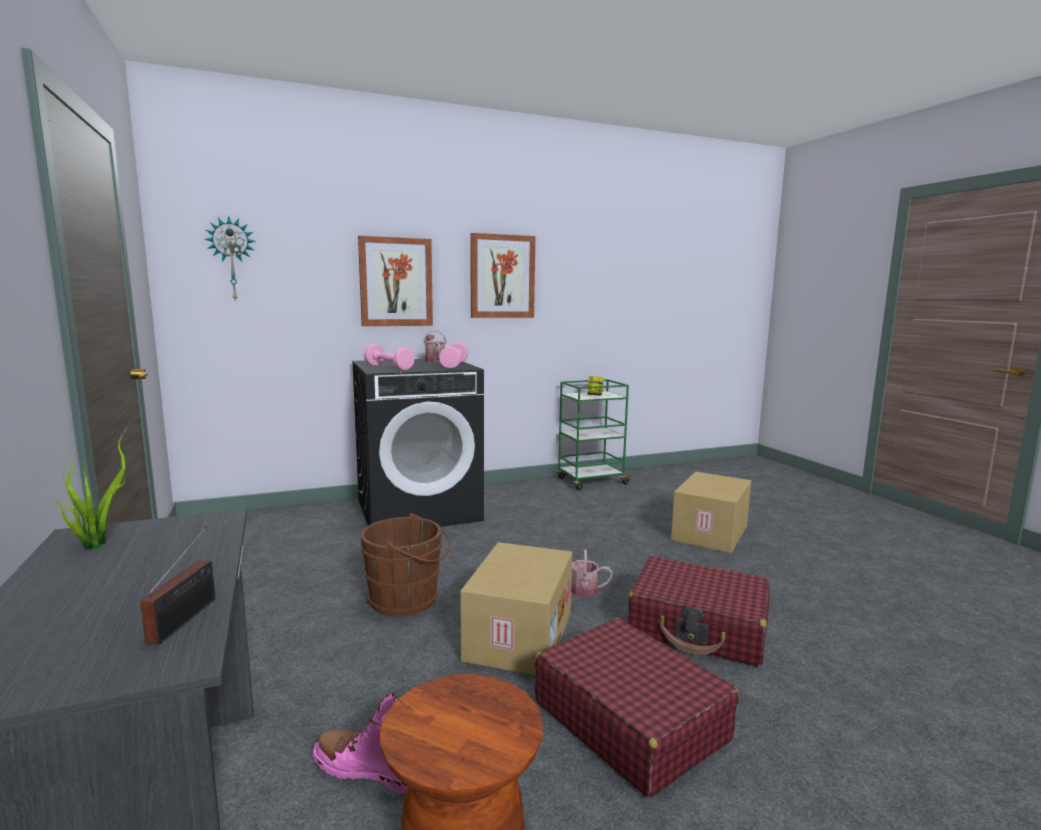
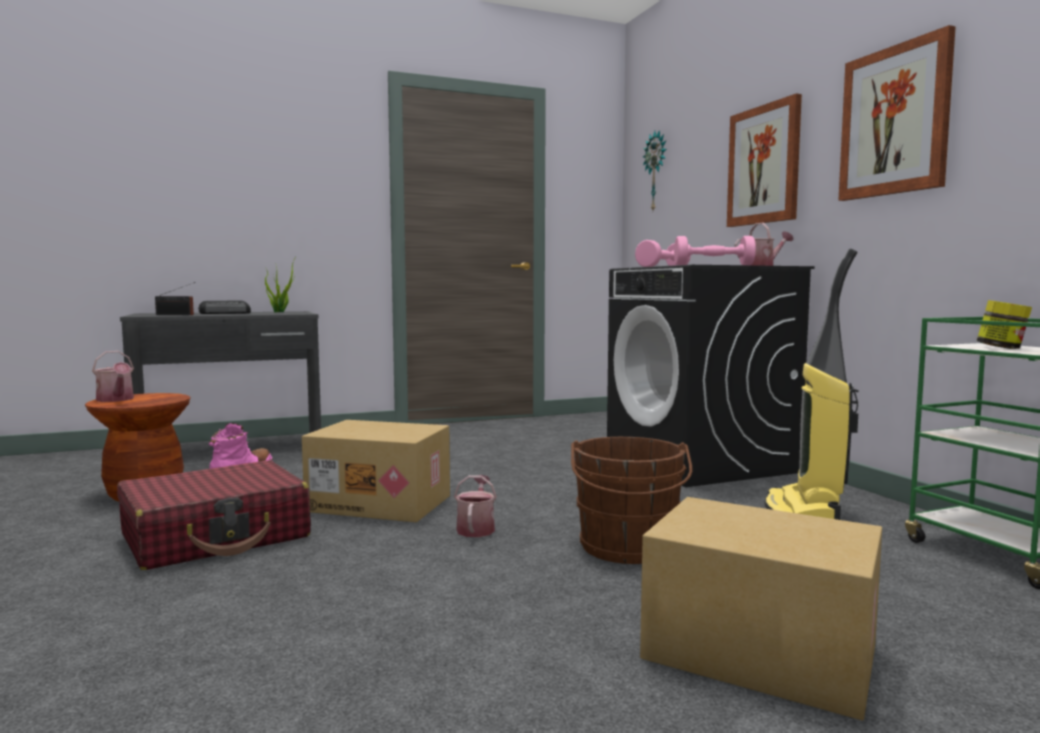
camera: 90 degrees right, 5 degrees down
(127, 582) = (226, 313): none -> radio
(408, 599) = (462, 470): brown bucket -> brown bucket (627, 549)
(466, 749) = (116, 399): none -> watering can
(536, 501) = (804, 512): none -> vacuum cleaner
(698, 627) = (357, 585): red suitcase -> none

